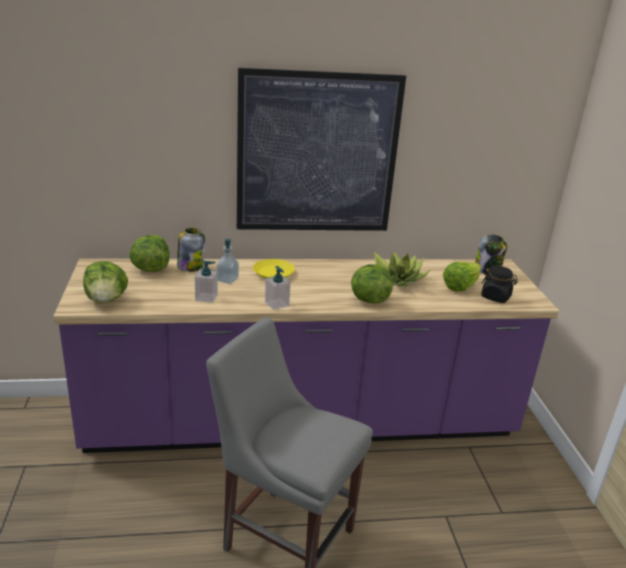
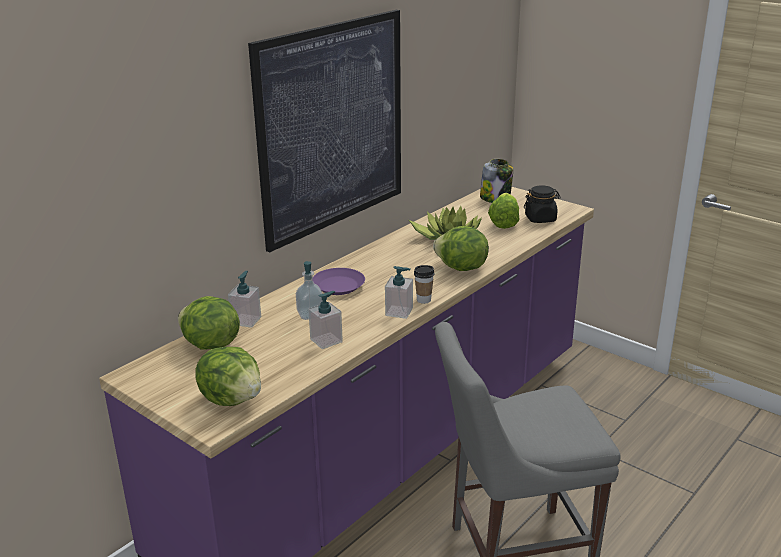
camera: 40 degrees left, 0 degrees up
(190, 266) = (246, 320): jar -> soap dispenser
(273, 273) = (338, 285): yellow plate -> purple plate
(305, 305) = (423, 300): none -> cup

